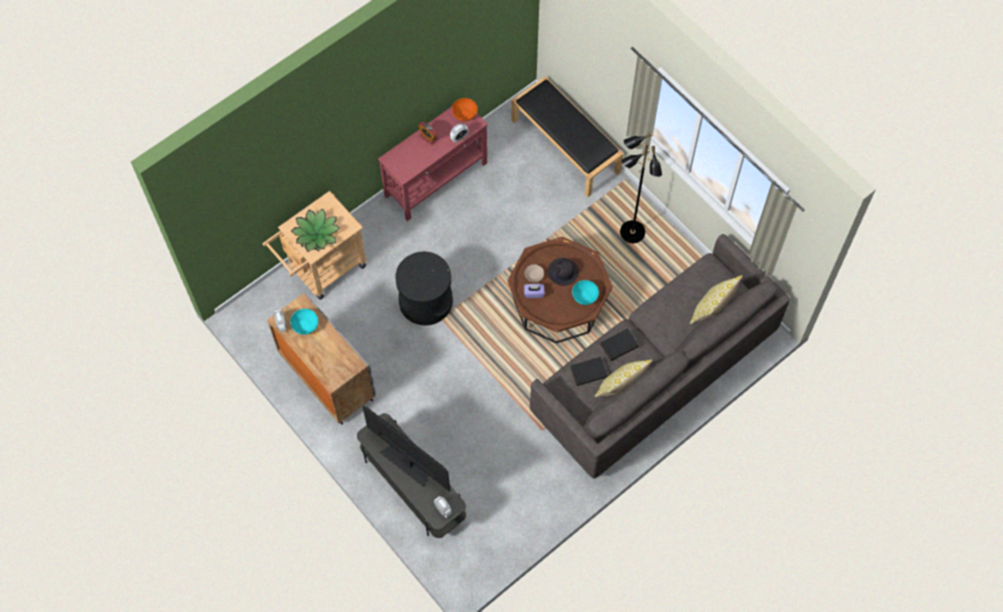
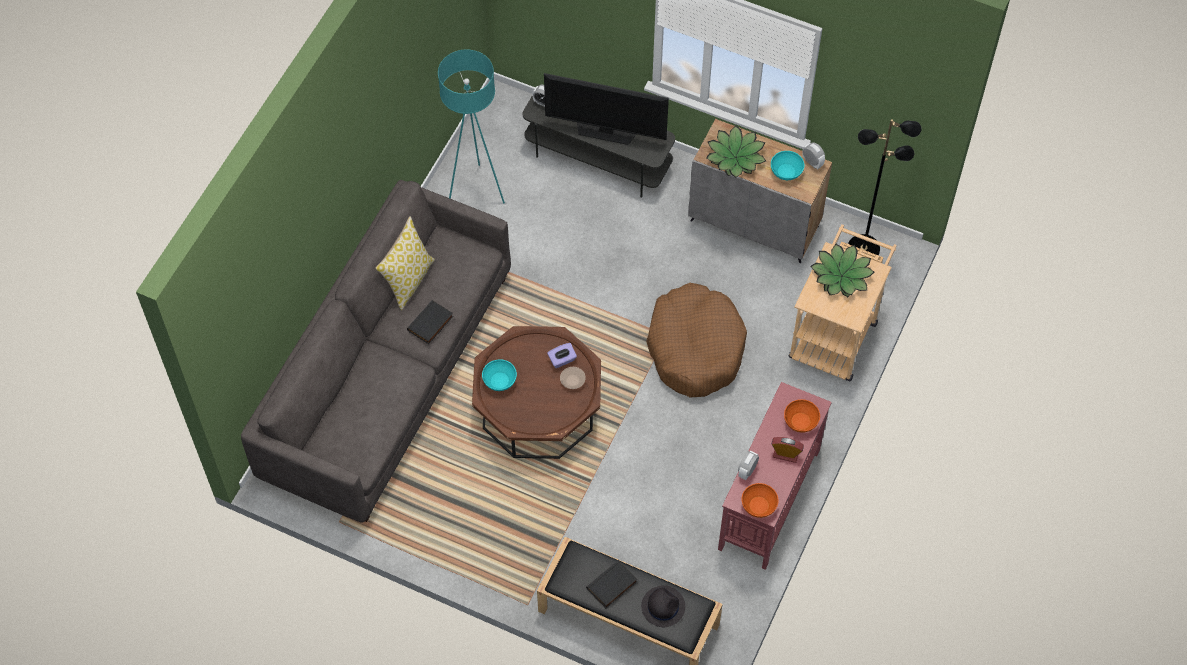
camera: 155 degrees right, 5 degrees down
(335, 353) = (735, 157): none -> potted plant
(405, 154) = (800, 421): none -> orange bowl
(425, 300) = (695, 348): black side table -> brown dog bed
(522, 499) = (476, 190): none -> turquoise floor lamp
(563, 272) = (540, 398): black hat -> black hat (663, 606)
(588, 371) = (453, 282): black book -> black book (612, 586)
(631, 233) = (487, 534): black floor lamp -> black floor lamp (863, 248)
(712, 310) = (335, 409): pillow -> none

